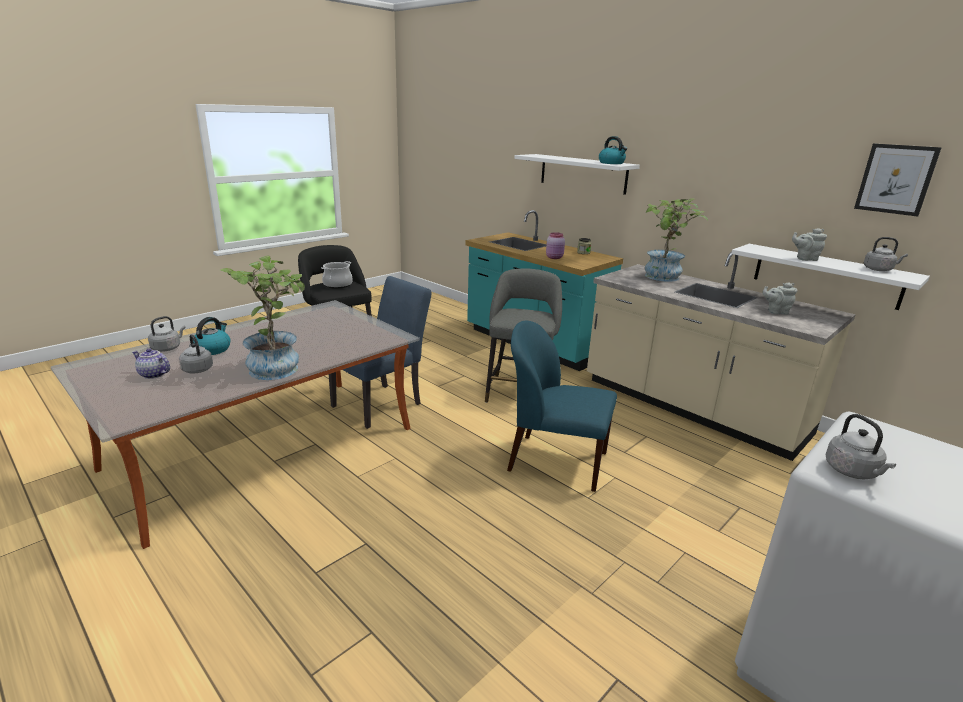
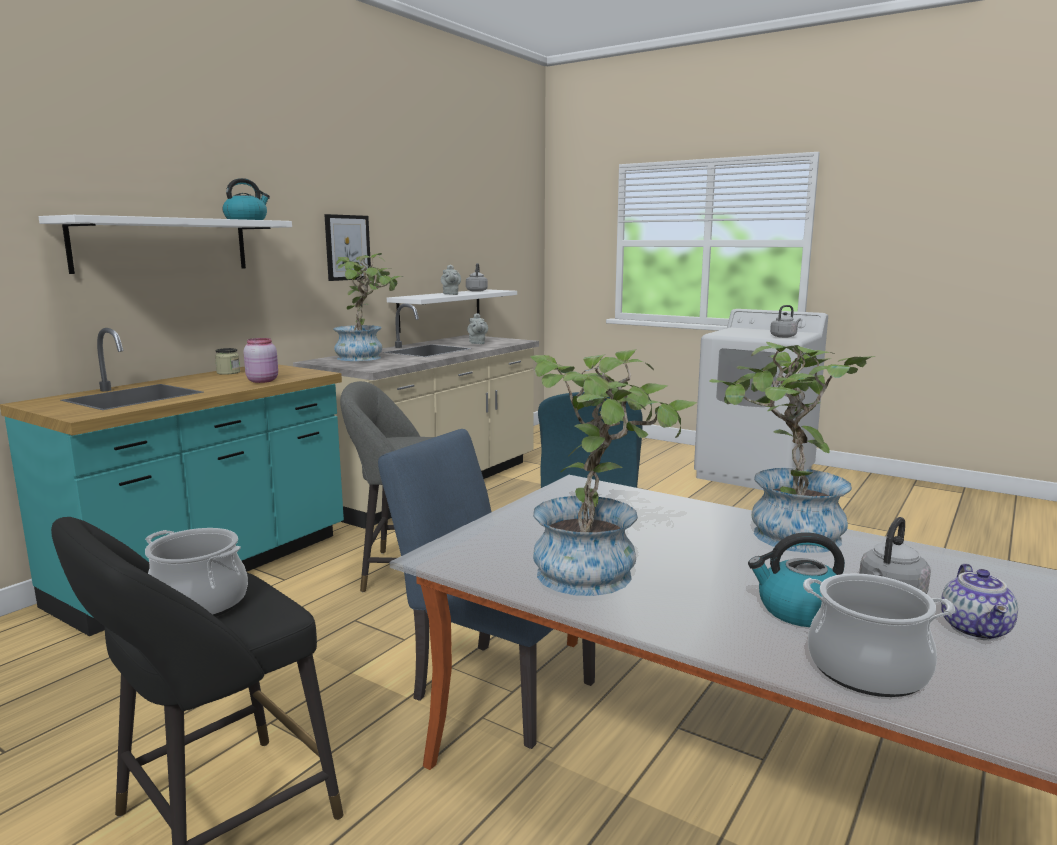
camera: 100 degrees left, 10 degrees down
(167, 348) = (867, 670): grey kettle -> cooking pot
(287, 325) = (598, 572): none -> potted plant
(895, 179) = (457, 217): picture -> picture (347, 247)

